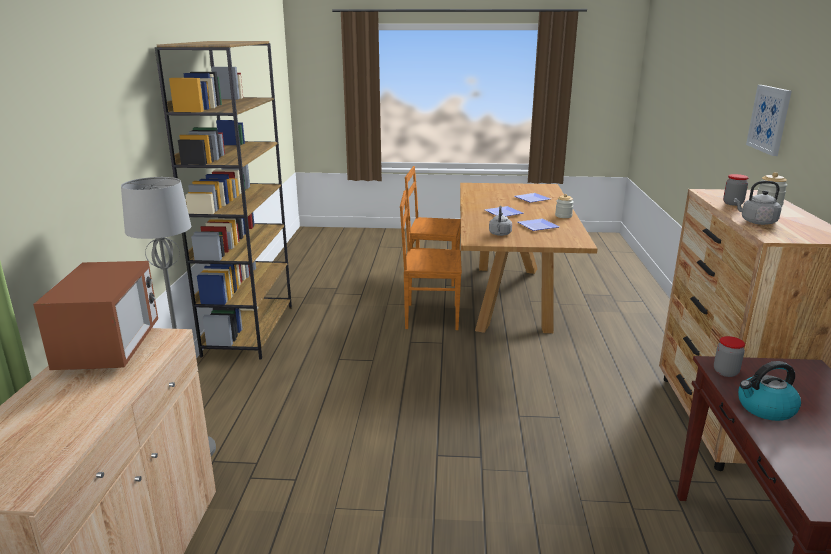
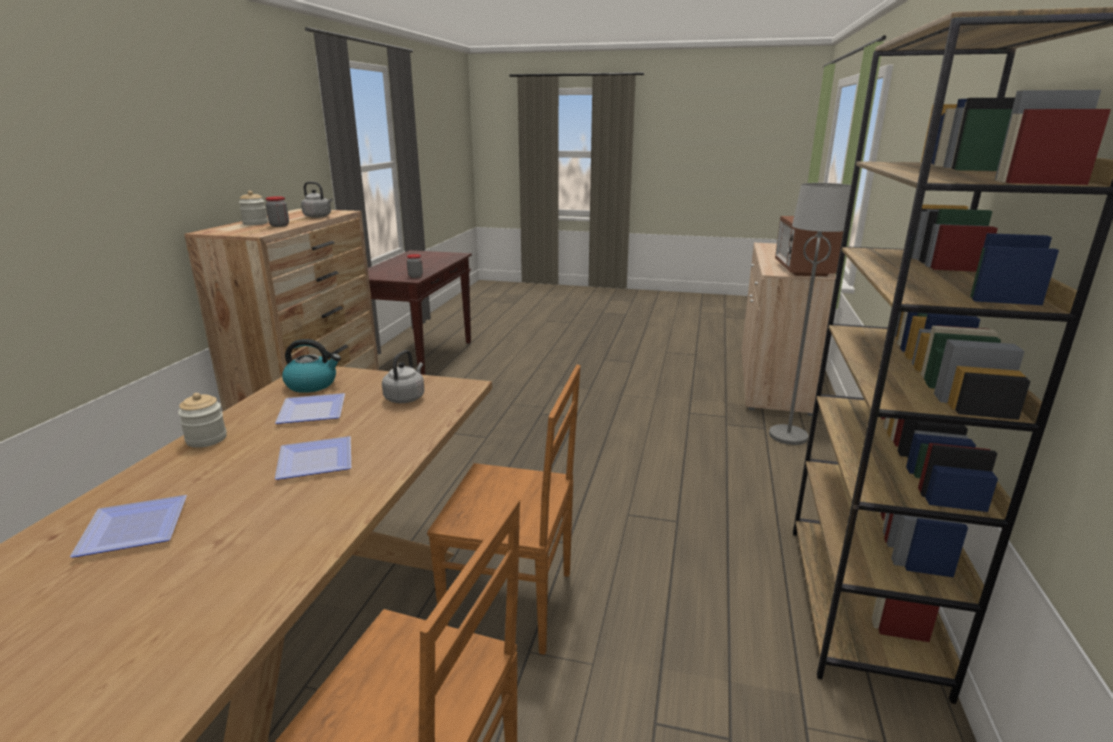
camera: 170 degrees left, 0 degrees up
(765, 408) = (426, 268): kettle -> kettle (312, 384)
(769, 119) = (128, 159): picture -> none

